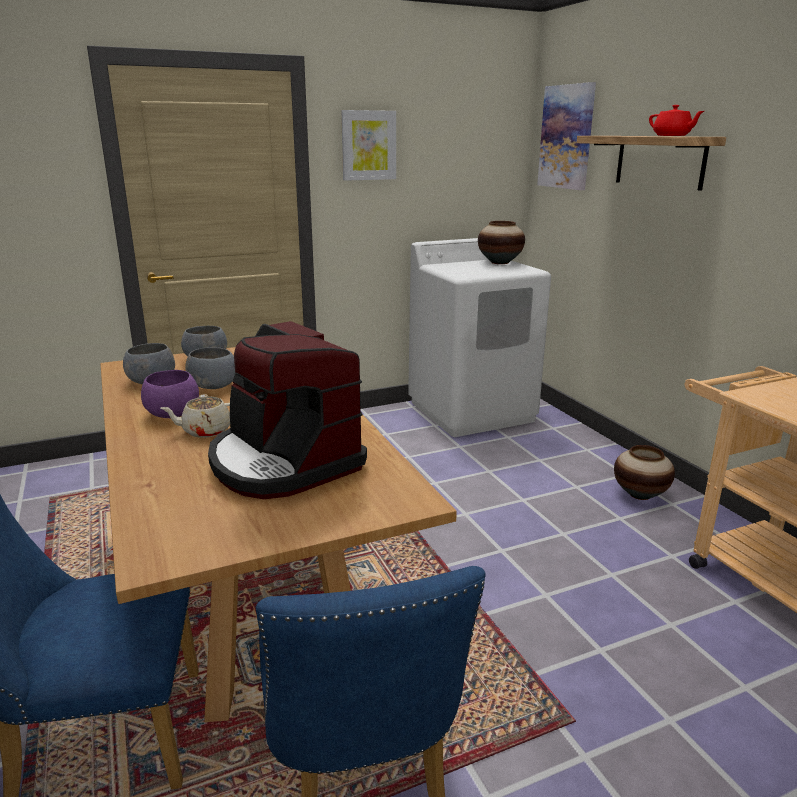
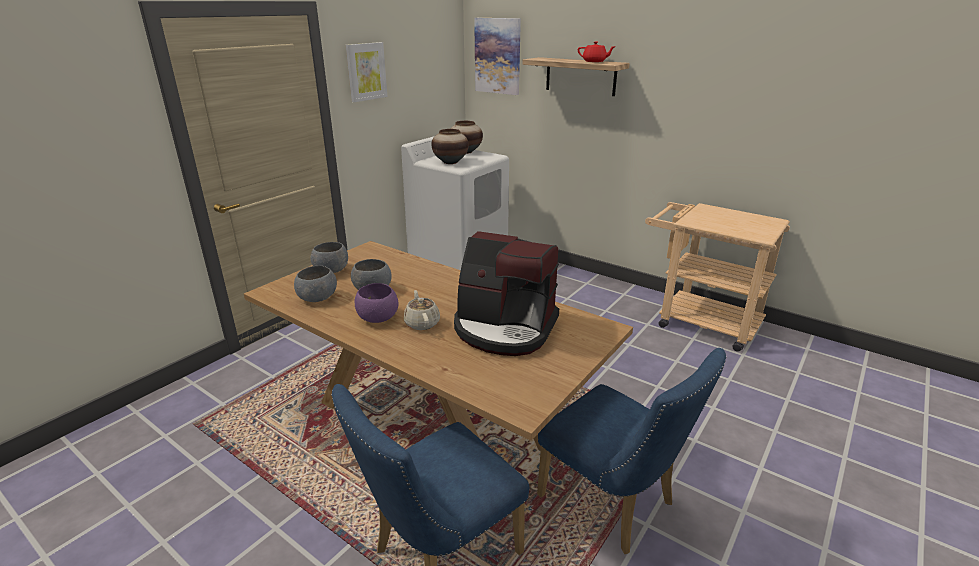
camera: 30 degrees left, 5 degrees up
(205, 431) = (422, 323): beige teapot -> beige teapot turned 120 degrees clockwise
(640, 494) = (603, 293): vase -> vase (450, 162)

